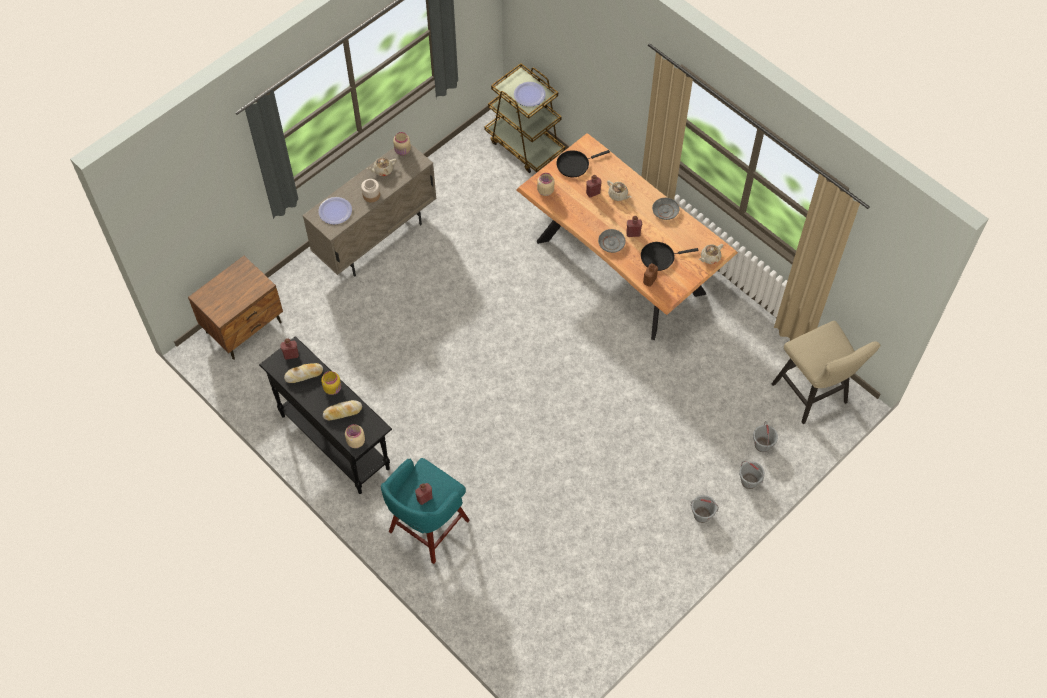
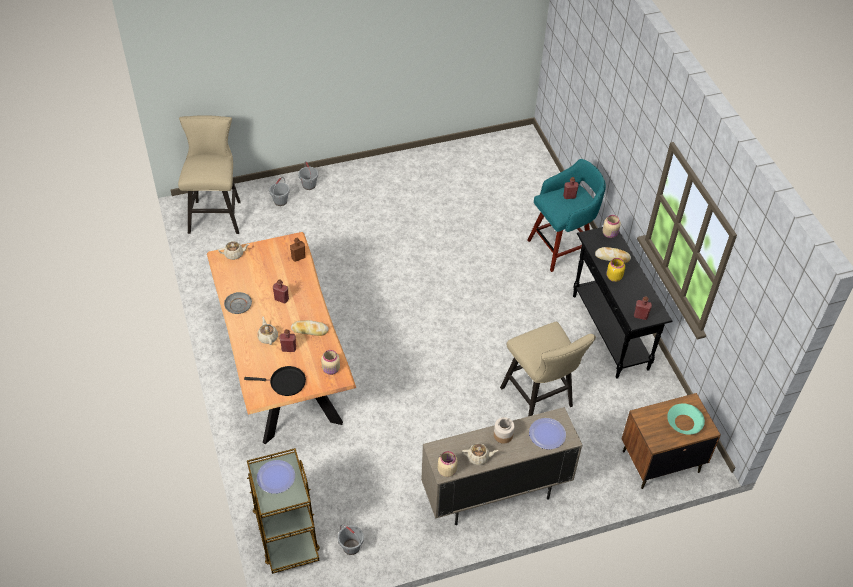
camera: 155 degrees left, 10 degrees down
(223, 294) = (684, 422): none -> turquoise bowl
(304, 374) = (634, 296): bread -> bread (309, 330)
(374, 338) = (540, 400): none -> beige stool
(611, 243) = (306, 299): grey plate -> none
(660, 257) = (275, 271): black frying pan -> none
(702, 515) = (357, 180): grey bucket -> grey bucket (351, 547)

